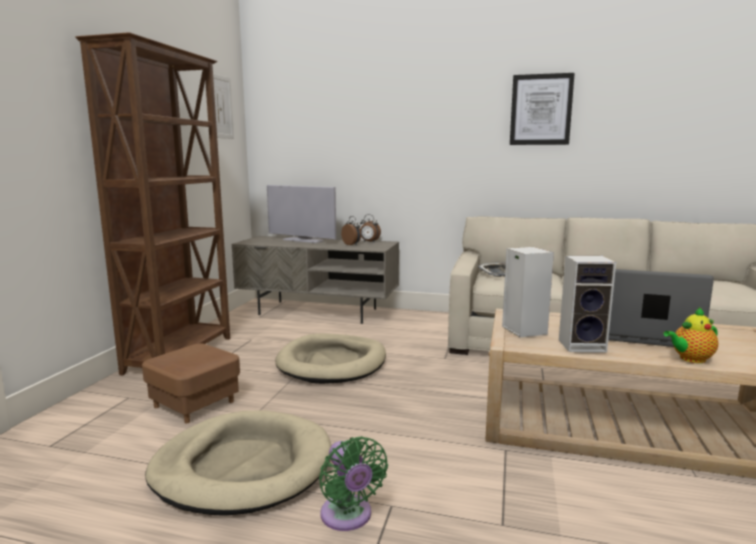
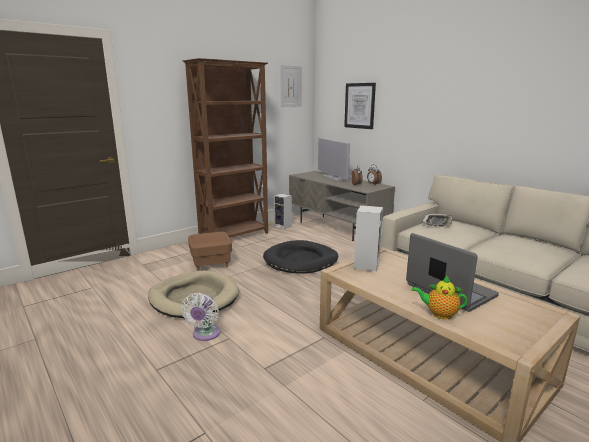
camera: 35 degrees right, 5 degrees up
(332, 363) = (301, 260): beige dog bed -> black dog bed
(348, 517) = (205, 335): green fan -> white fan
(541, 110) = (512, 87): picture -> picture (359, 106)
(583, 345) = (383, 284): speaker -> speaker (283, 226)

